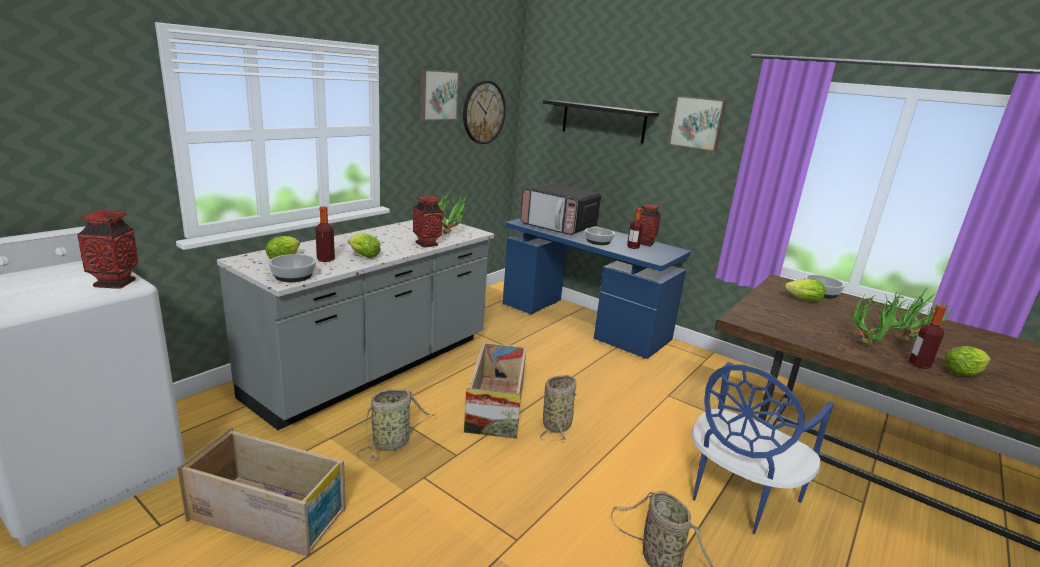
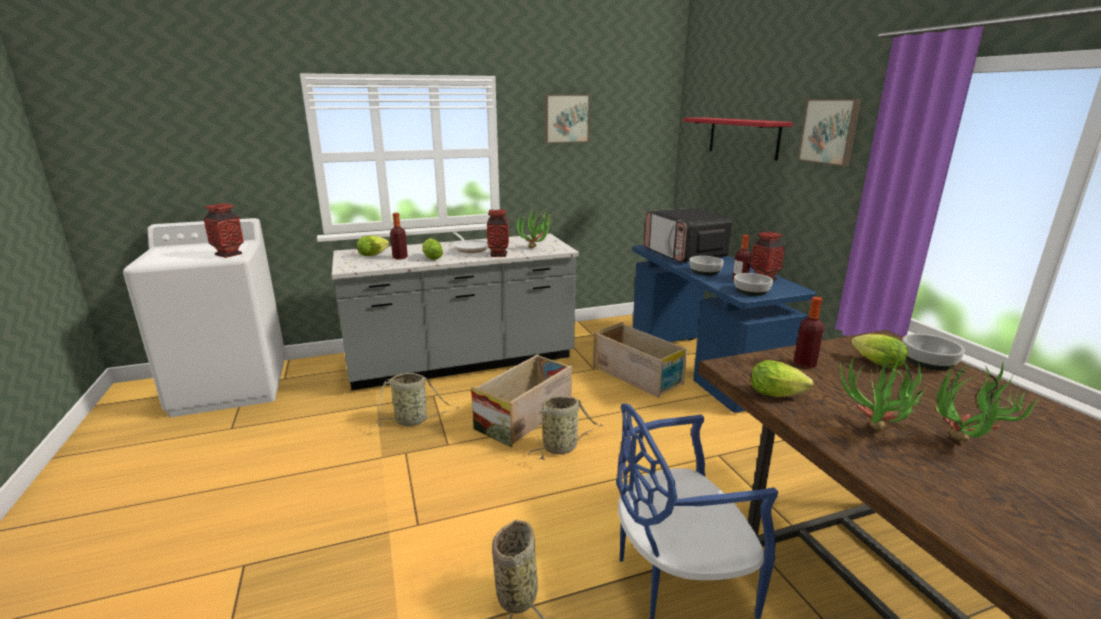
camera: 35 degrees right, 0 degrees up
(270, 514) = (288, 443): crate -> crate (638, 376)
(293, 276) = (357, 266): bowl -> bowl (751, 291)
(385, 240) = (471, 248): none -> frying pan
(483, 112) = (627, 134): wall clock -> none
(603, 121) = (743, 137): black shelf -> red shelf
(919, 364) = (929, 473): bottle -> bottle (805, 363)
(964, 373) = (1005, 505): lettuce -> lettuce (779, 395)

